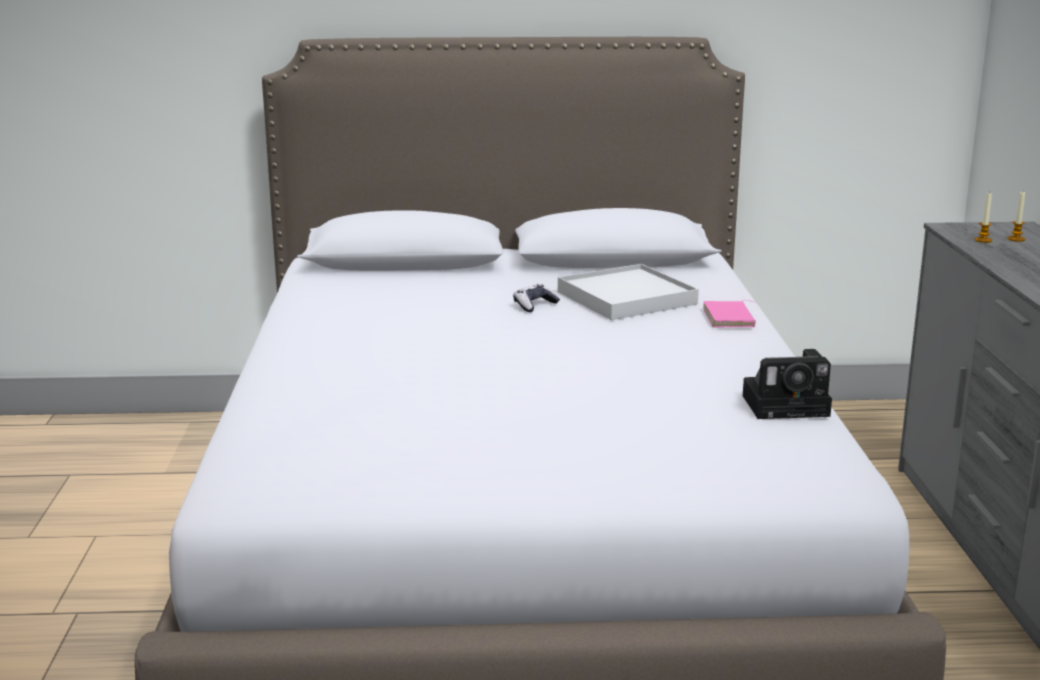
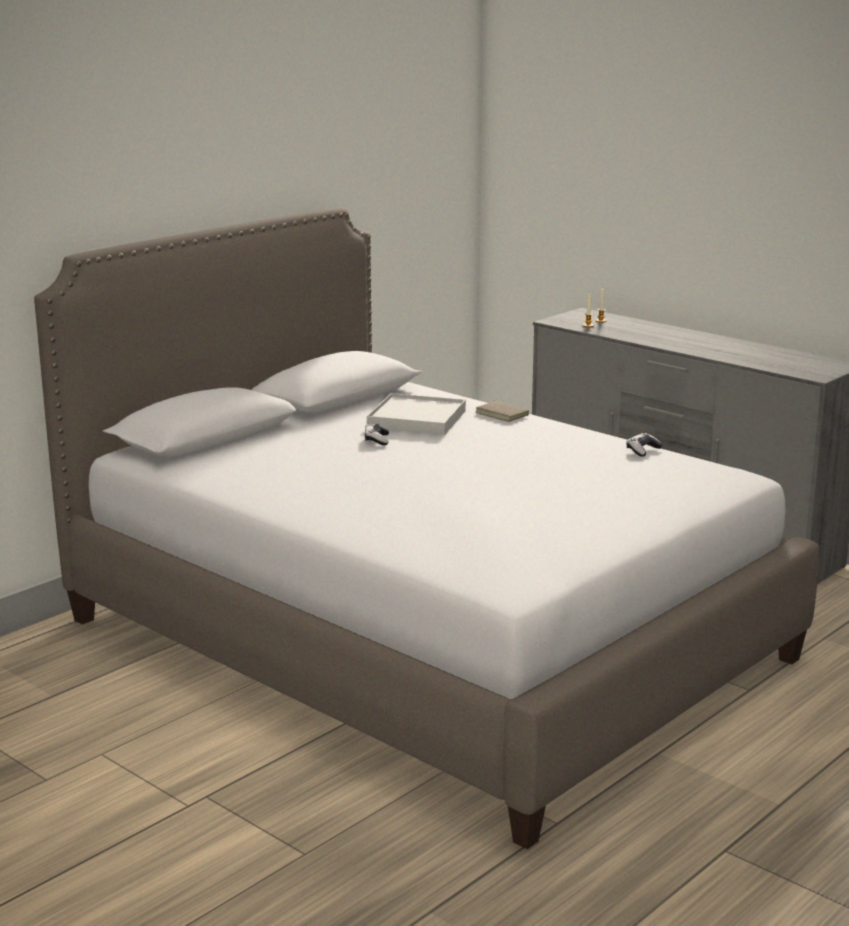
camera: 45 degrees left, 0 degrees up
(730, 318) = (503, 414): pink book -> brown book
(789, 405) = (643, 450): camera -> game controller

